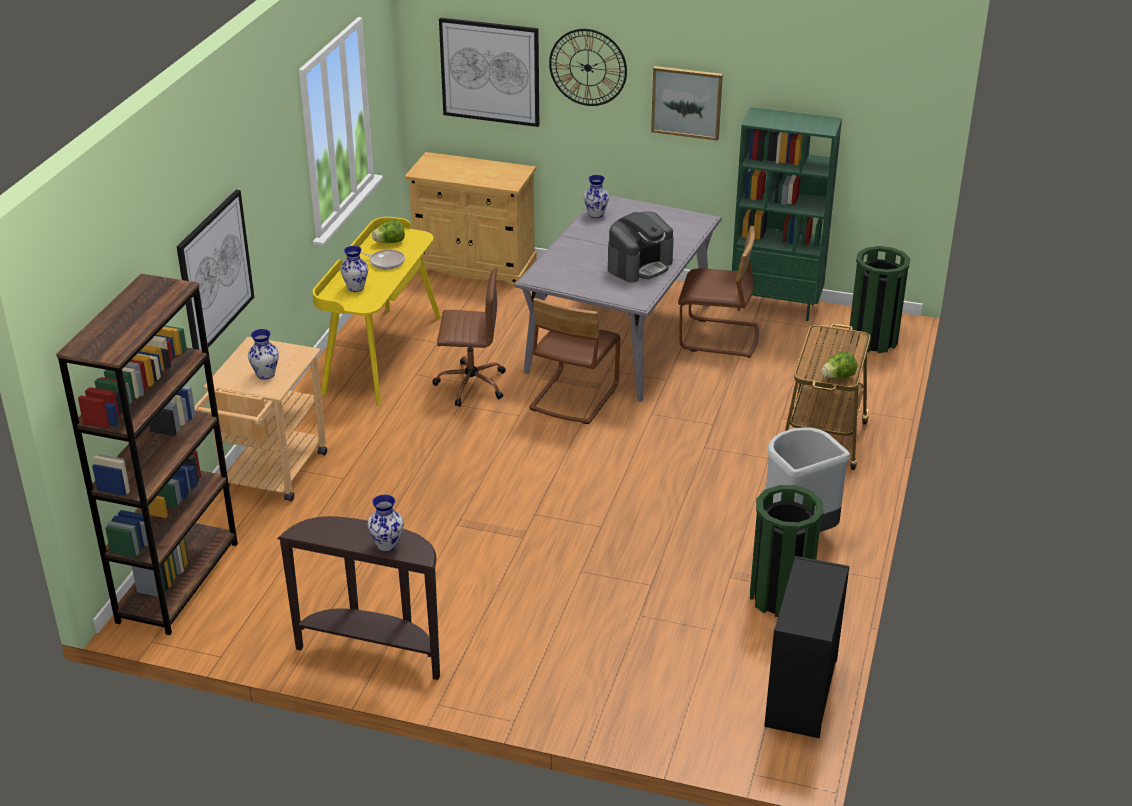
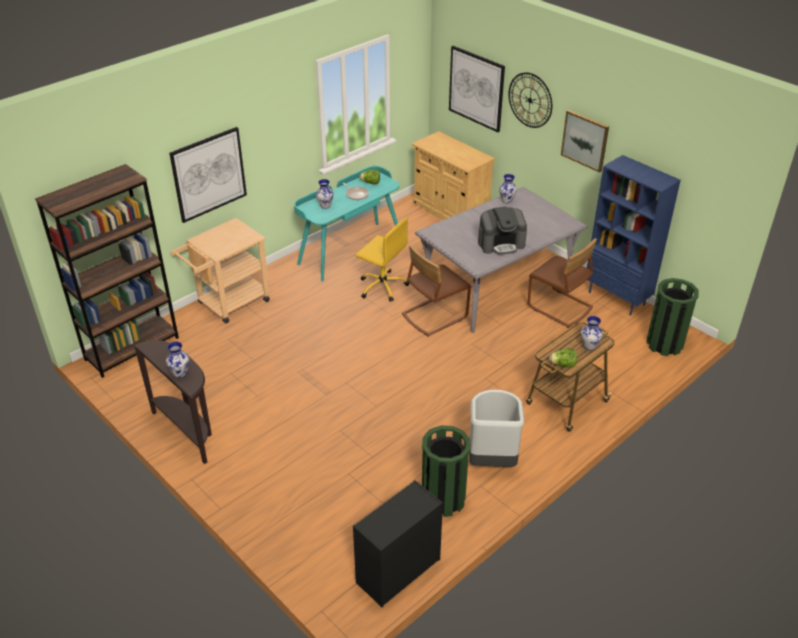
camera: 30 degrees right, 5 degrees up
(265, 375) = (222, 244): vase -> vase (589, 346)
(381, 354) = (350, 250): yellow desk -> turquoise desk
(470, 384) = (382, 286): brown office chair -> yellow office chair
(776, 306) = (617, 298): green bookcase -> blue bookcase

